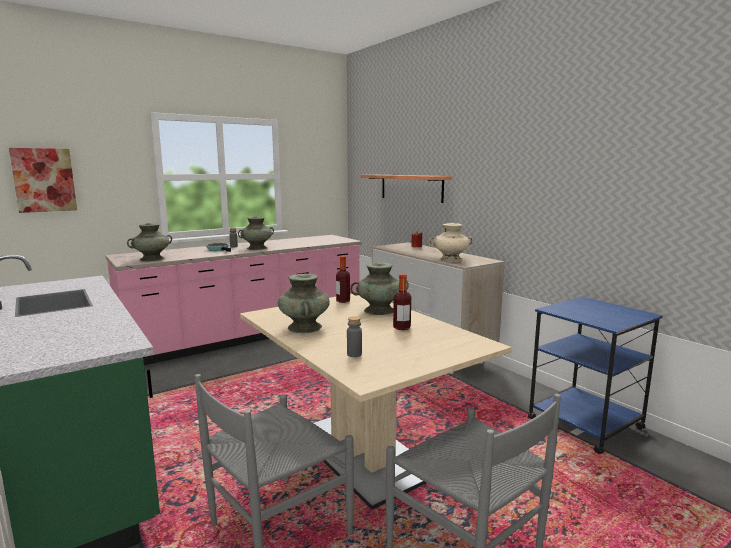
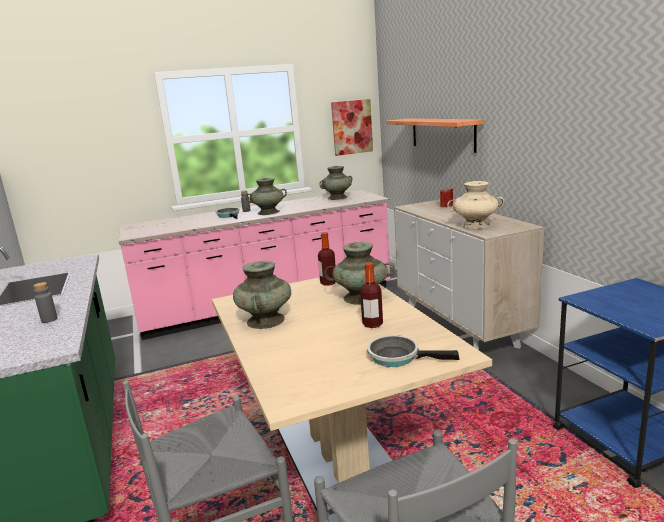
camera: 15 degrees right, 5 degrees up
(44, 180) = (57, 153): picture -> picture (352, 127)
(152, 259) = (157, 230): turquoise vase -> turquoise vase (337, 198)
(354, 354) = (296, 362): grey bottle -> grey bottle (49, 320)
(438, 348) = (398, 357): none -> frying pan

